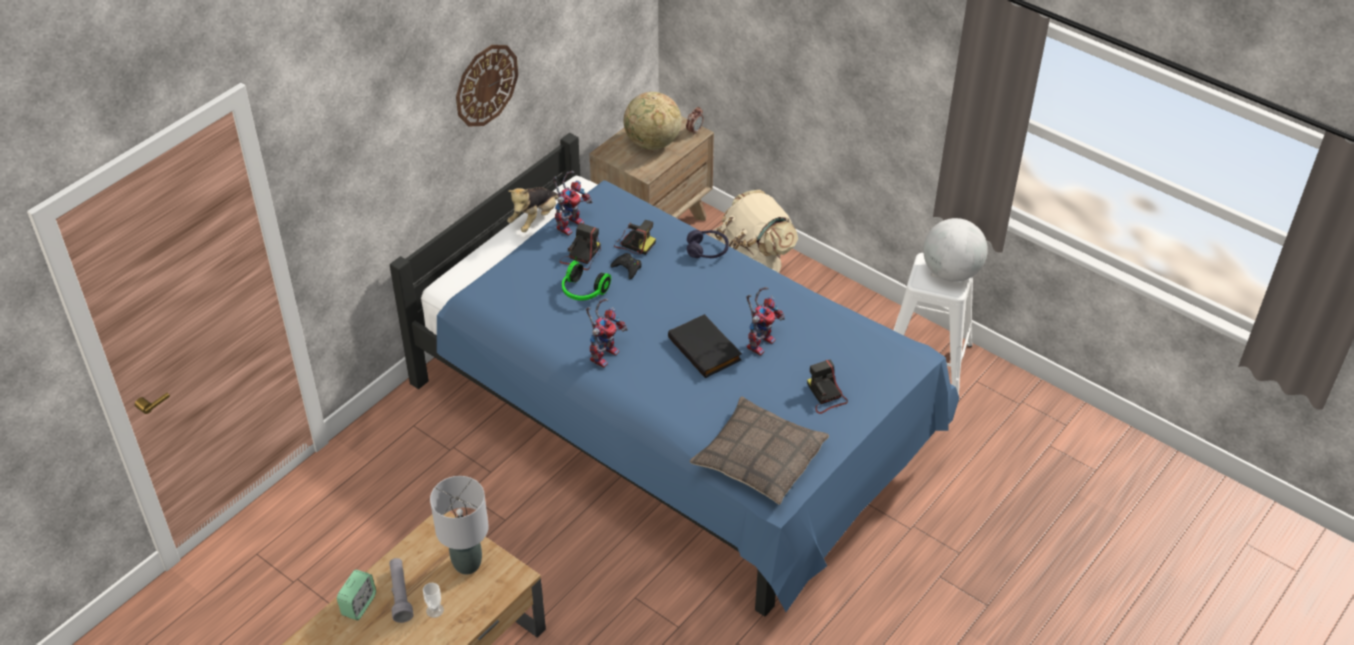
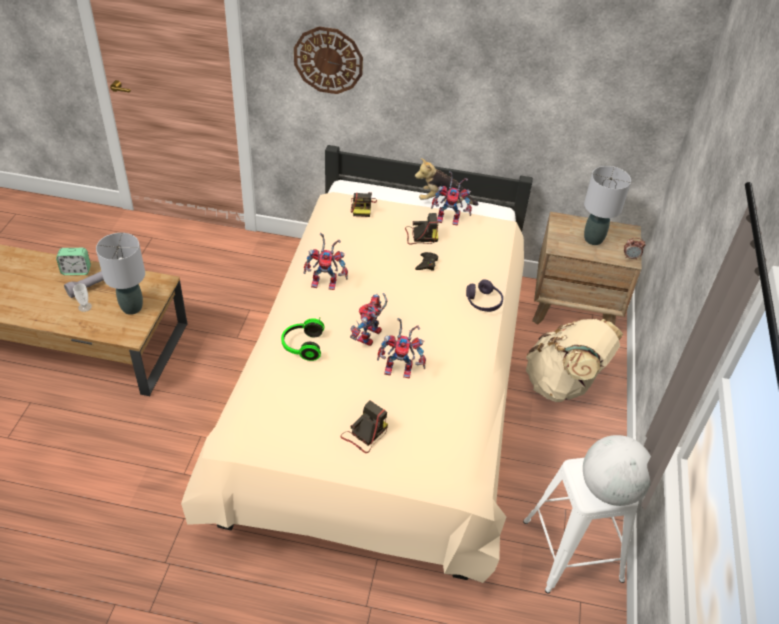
camera: 60 degrees right, 0 degrees up
(486, 85) = (459, 75): wall clock -> wall clock (328, 60)
(583, 292) = (383, 249): headphones -> headphones (302, 346)
(634, 243) = (457, 258): camera -> camera (362, 207)
(652, 143) = (593, 239): globe -> grey table lamp
(675, 424) = (382, 397): blue bed -> beige bed
(706, 349) = (369, 338): black book -> toy robot
(759, 459) = (265, 413): pillow -> none

